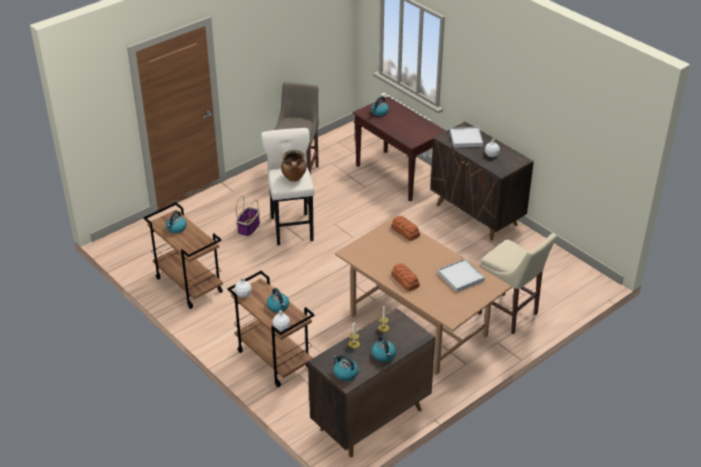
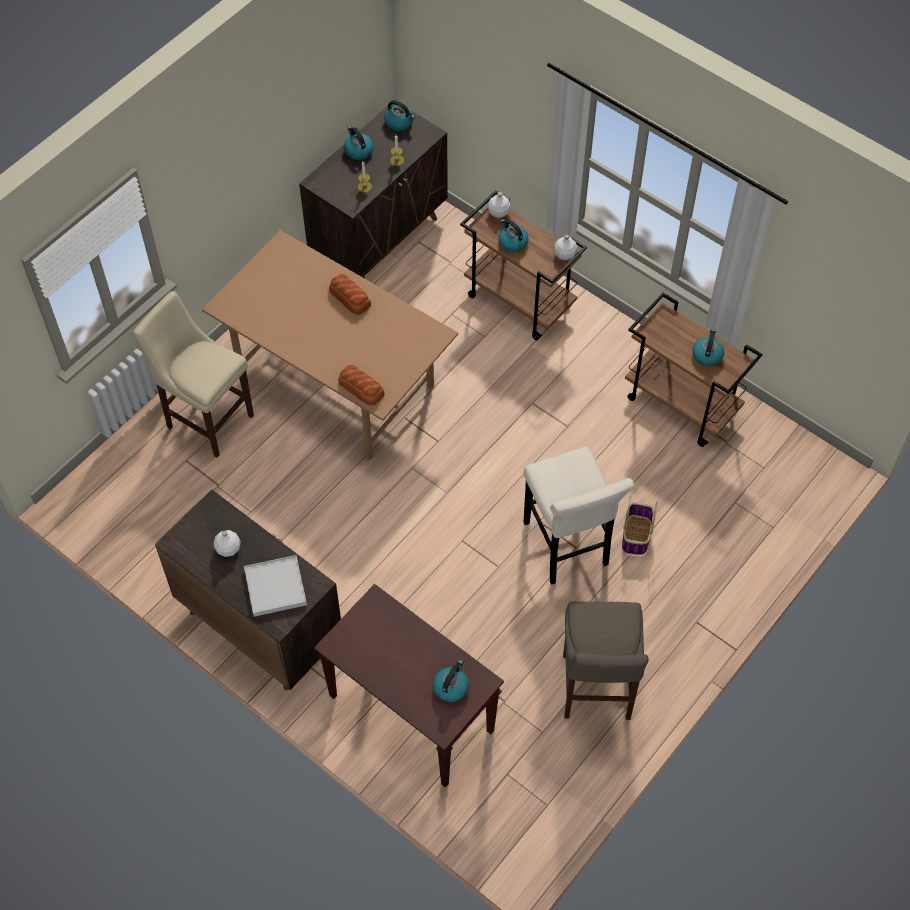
camera: 170 degrees right, 20 degrees up
(294, 178) = (561, 478): cooking pot -> none
(460, 277) = (273, 313): white tray -> none

